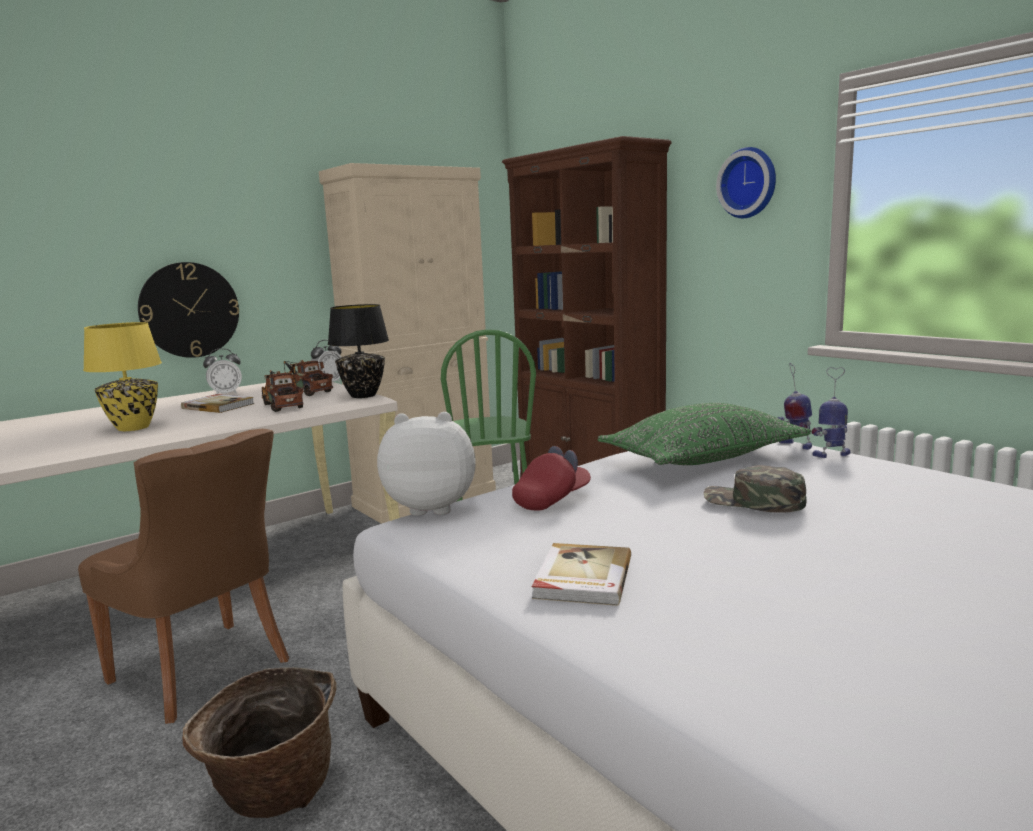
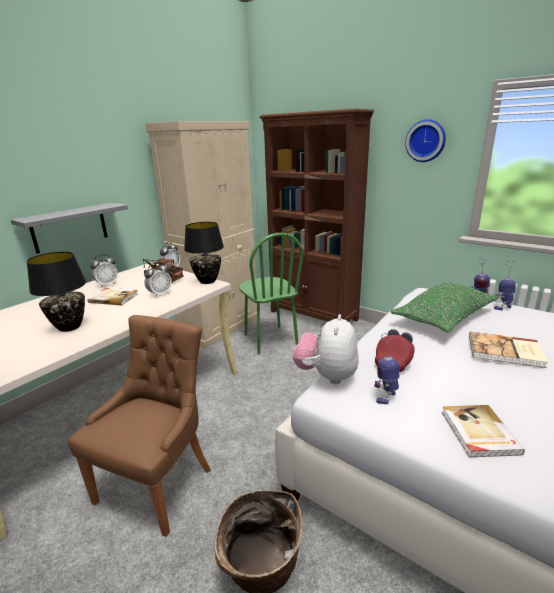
camera: 15 degrees left, 10 degrees up
(134, 427) = (70, 327): yellow table lamp -> black table lamp
(189, 310) = (70, 227): wall clock -> grey shelf
(204, 672) = (158, 482): brown chair -> brown chair turned 90 degrees counterclockwise
(282, 405) = (160, 294): toy truck -> alarm clock
(432, 507) = (327, 376): plush toy -> plush toy turned 60 degrees counterclockwise
(491, 532) = (386, 396): none -> toy robot
(753, 501) = (505, 351): green cap -> book

